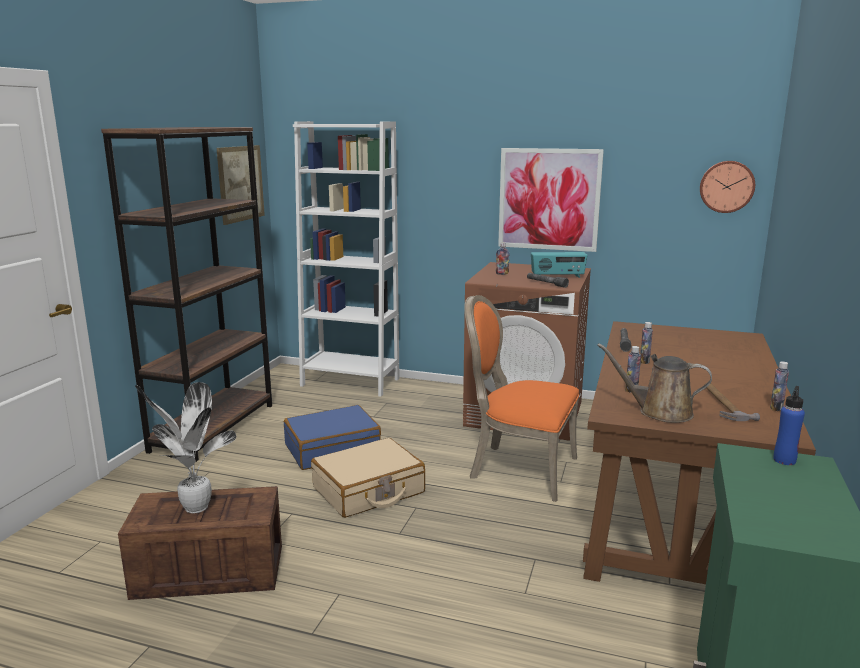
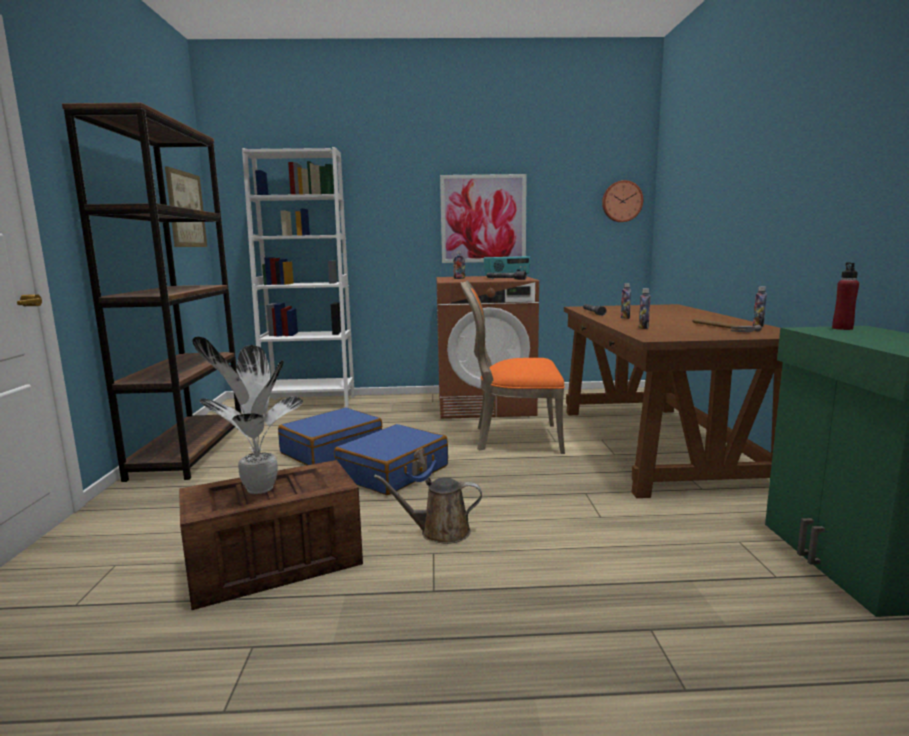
camera: 20 degrees left, 5 degrees down
(368, 490) = (394, 473): beige suitcase -> blue suitcase
(659, 412) = (685, 334): brown watering can -> brown watering can (439, 532)
(784, 460) = (842, 328): blue bottle -> red bottle

